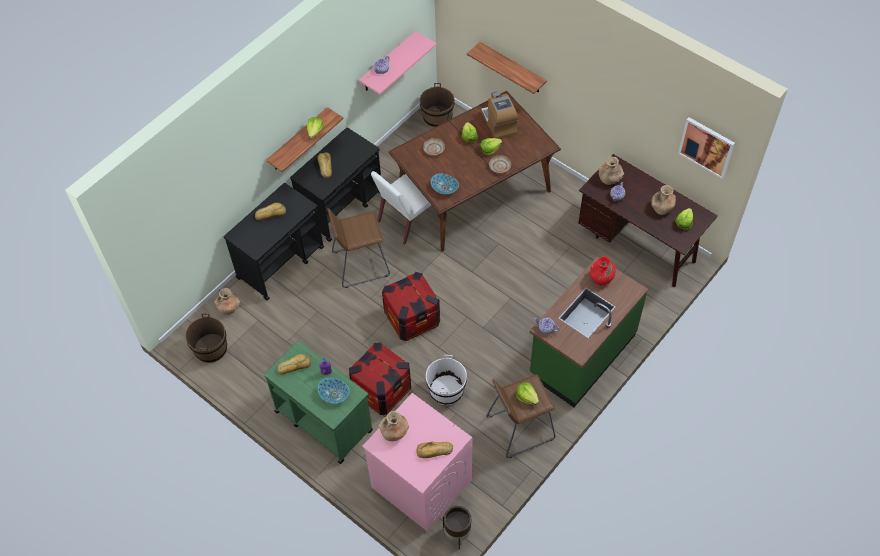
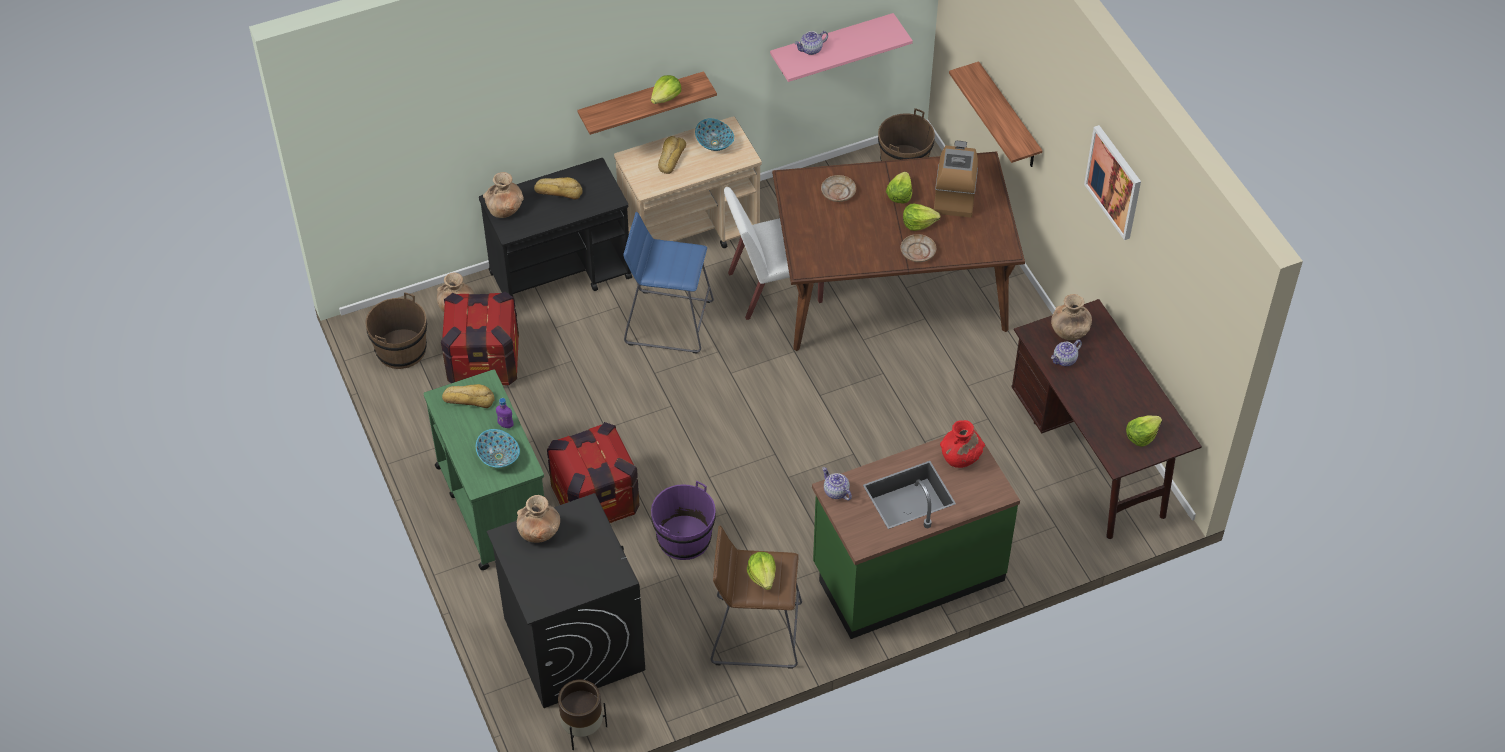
camera: 25 degrees right, 5 degrees down
(341, 206) = (690, 233): black cart -> beige cart
(360, 264) = (668, 322): brown stool -> blue stool
(412, 319) = (695, 424): crate -> crate (484, 362)
(420, 483) = (573, 643): pink washing machine -> black washing machine
(434, 451) = (577, 579): bread -> none
(444, 188) = (819, 251): bowl -> bowl (715, 143)
(446, 390) = (684, 538): white bucket -> purple bucket
(661, 208) = (1122, 402): brown vase -> brown vase (505, 209)
(706, 147) = (1199, 324): picture -> picture (1114, 182)

